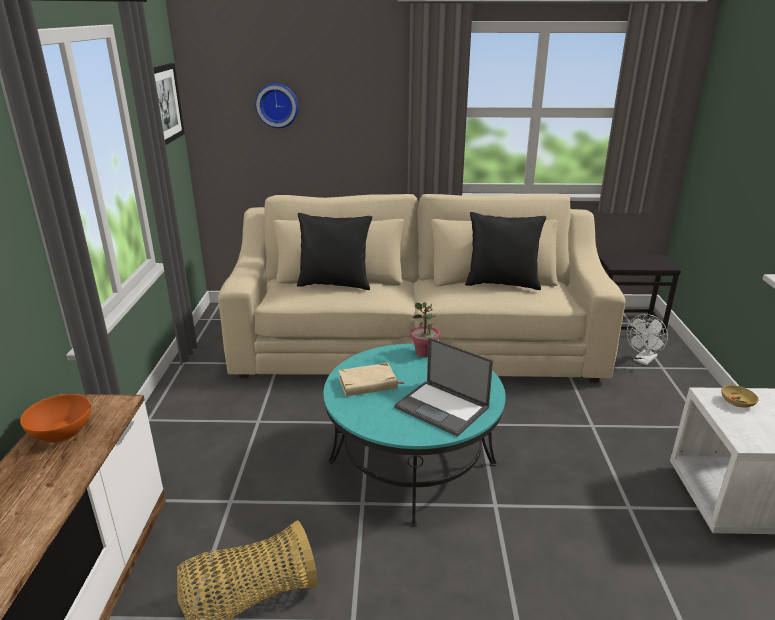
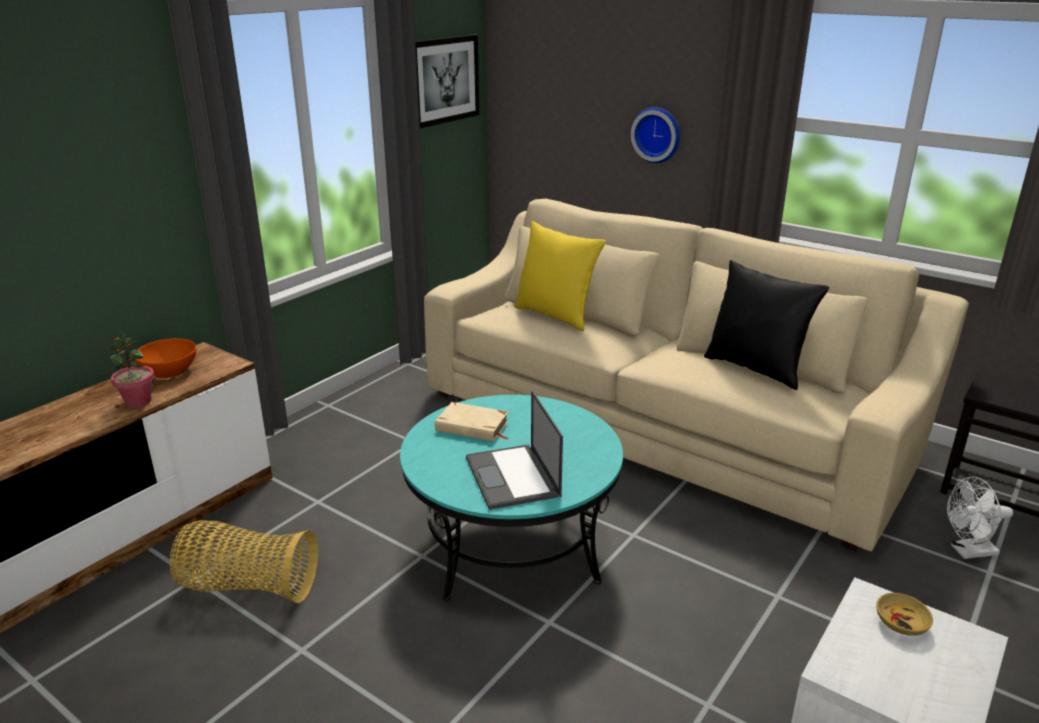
camera: 35 degrees right, 0 degrees up
(277, 105) = (579, 92): wall clock -> wall clock (657, 134)
(335, 284) = (556, 315): black pillow -> yellow pillow
(424, 353) = (571, 417): potted plant -> potted plant (138, 402)

